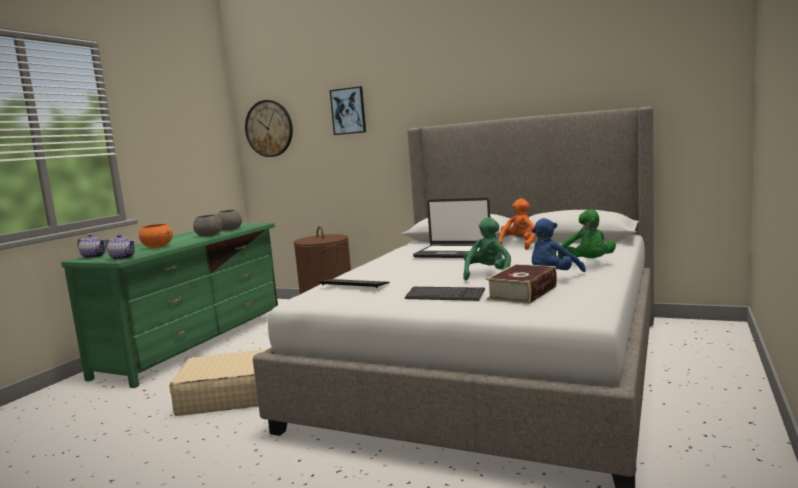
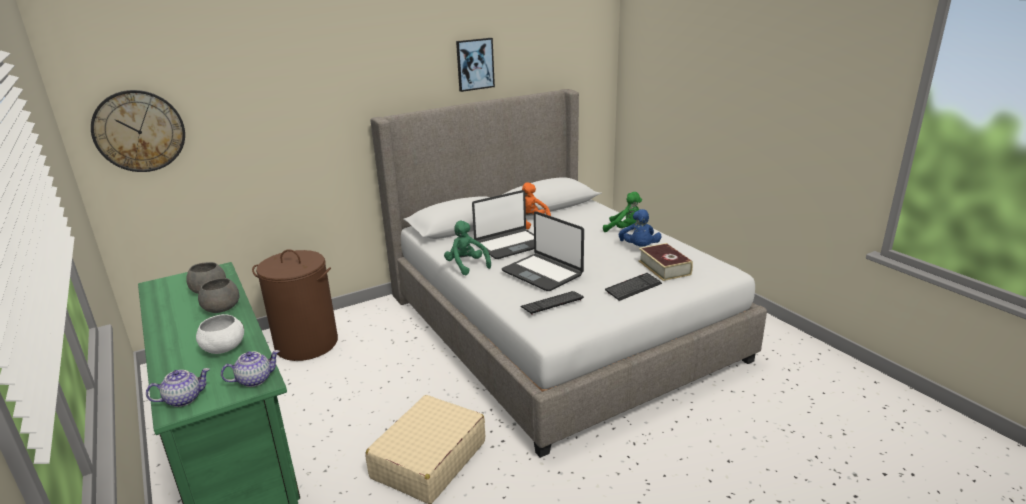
camera: 55 degrees left, 15 degrees up
(157, 247) = (224, 348): orange bowl -> white bowl
(348, 111) = (274, 101): picture -> picture (475, 64)
(411, 269) = (543, 273): none -> laptop
(487, 276) = (600, 260): green plush toy -> green plush toy (466, 266)

